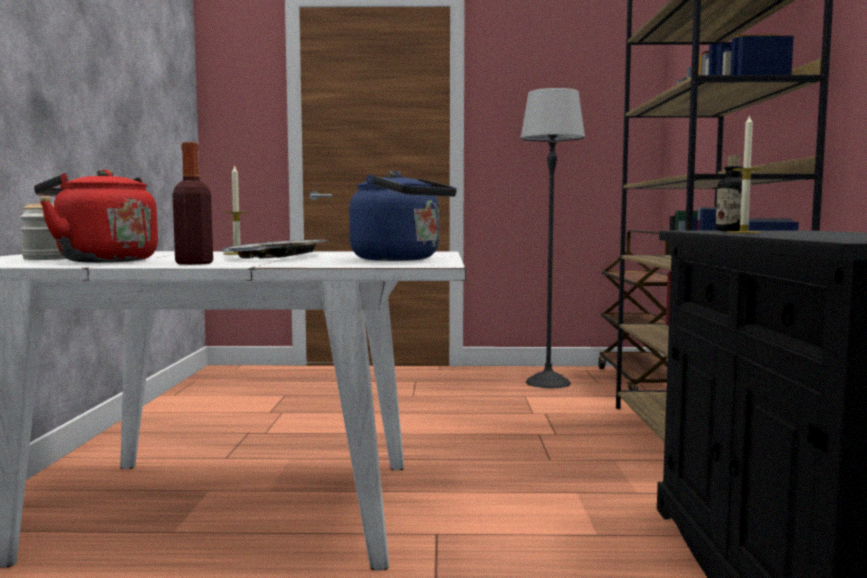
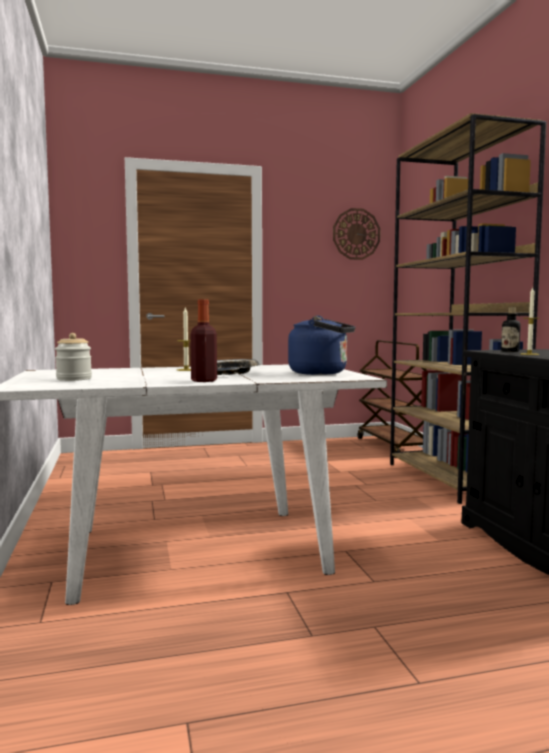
camera: 15 degrees left, 0 degrees up
(103, 261) = (126, 380): red kettle -> none
(548, 382) = (332, 450): floor lamp -> none
(601, 79) = (356, 234): none -> wall clock

